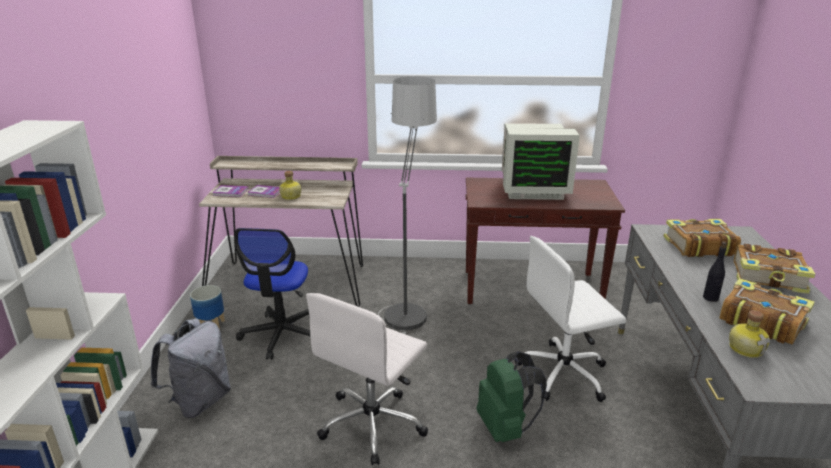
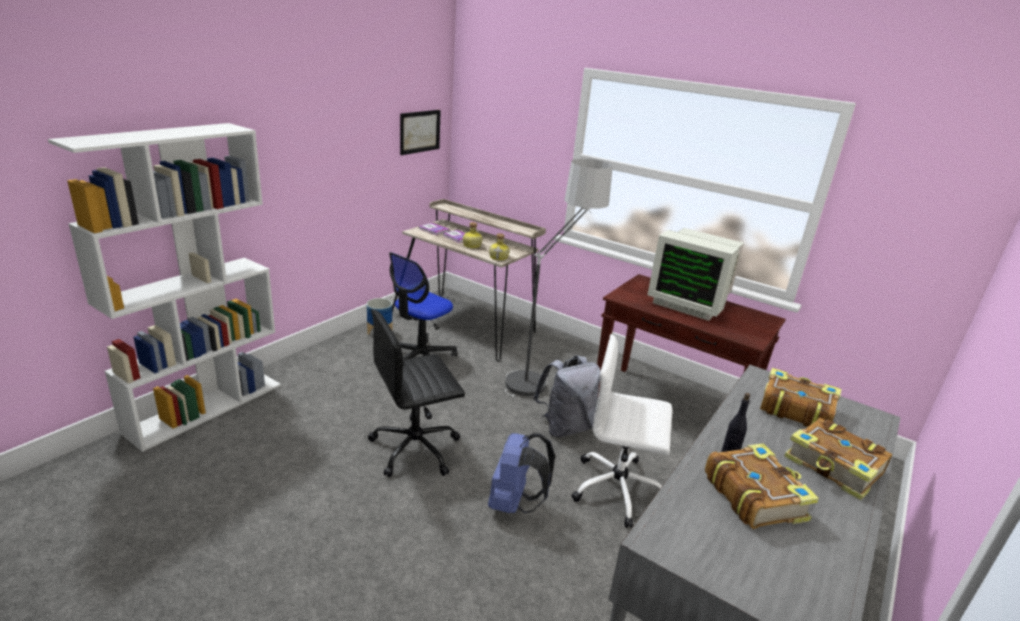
camera: 30 degrees right, 0 degrees up
(182, 85) = (420, 131): none -> picture
(200, 401) = (322, 379): grey backpack -> grey backpack (565, 427)
(373, 424) = (416, 448): white office chair -> black office chair
(506, 428) = (515, 503): green backpack -> blue backpack
(746, 348) = (694, 508): bottle -> bottle (499, 257)

